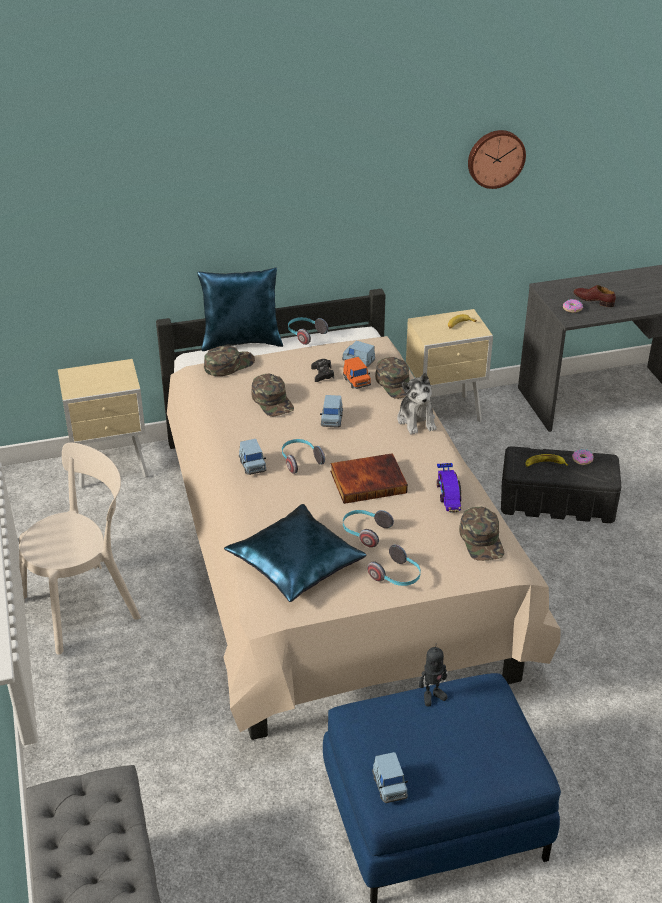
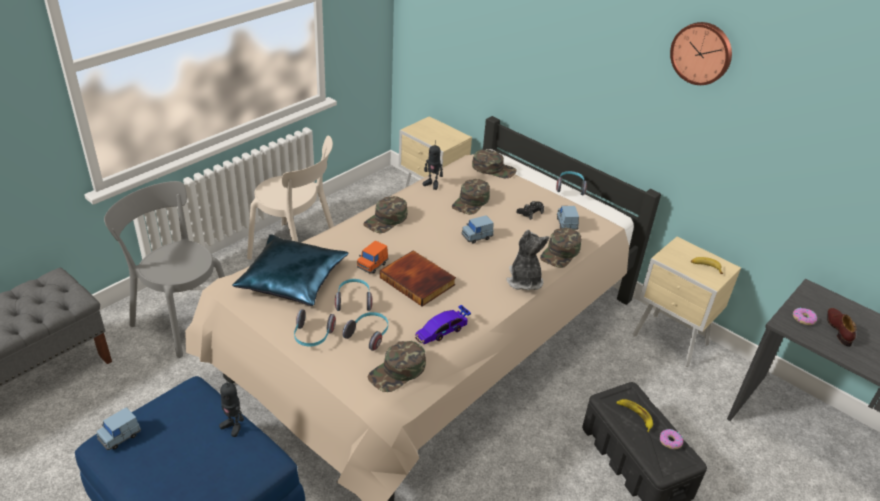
camera: 55 degrees right, 0 degrees up
(117, 749) = (181, 318): none -> grey chair
(217, 413) = (432, 184): none -> toy robot
(242, 341) = (531, 166): blue pillow -> none
(252, 466) = (386, 220): blue toy car -> green cap
(300, 461) = (412, 239): headphones -> headphones (369, 335)
(356, 381) = (539, 232): orange toy car -> orange toy car (372, 265)
(416, 420) = (524, 280): plush toy -> plush toy turned 135 degrees clockwise
(495, 158) = (811, 126): wall clock -> wall clock (702, 53)

